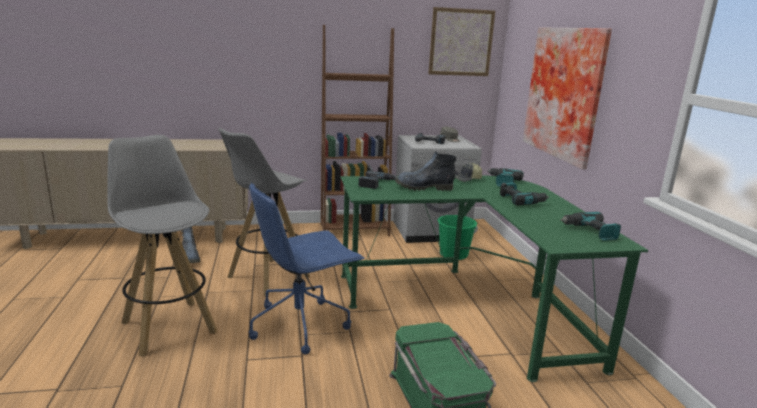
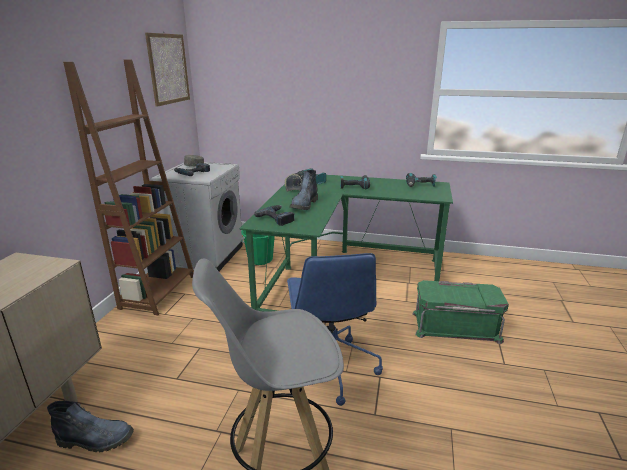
camera: 65 degrees left, 5 degrees up
(267, 277) = (216, 373): grey stool -> none
(566, 93) = (310, 102): picture -> none

